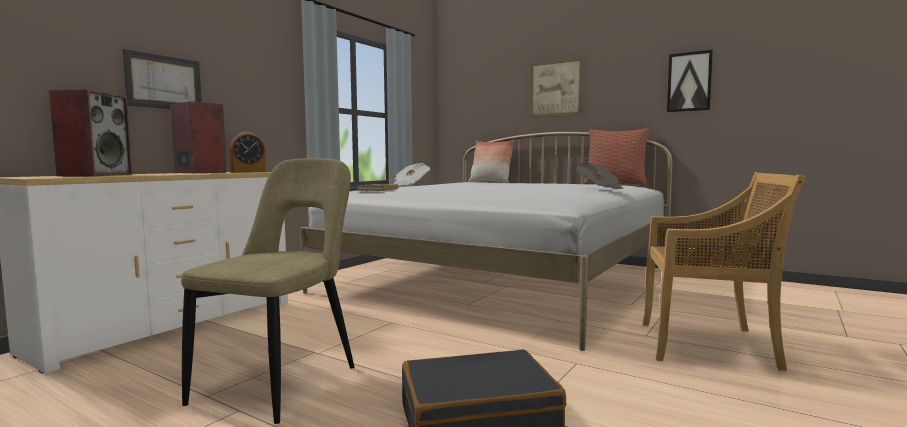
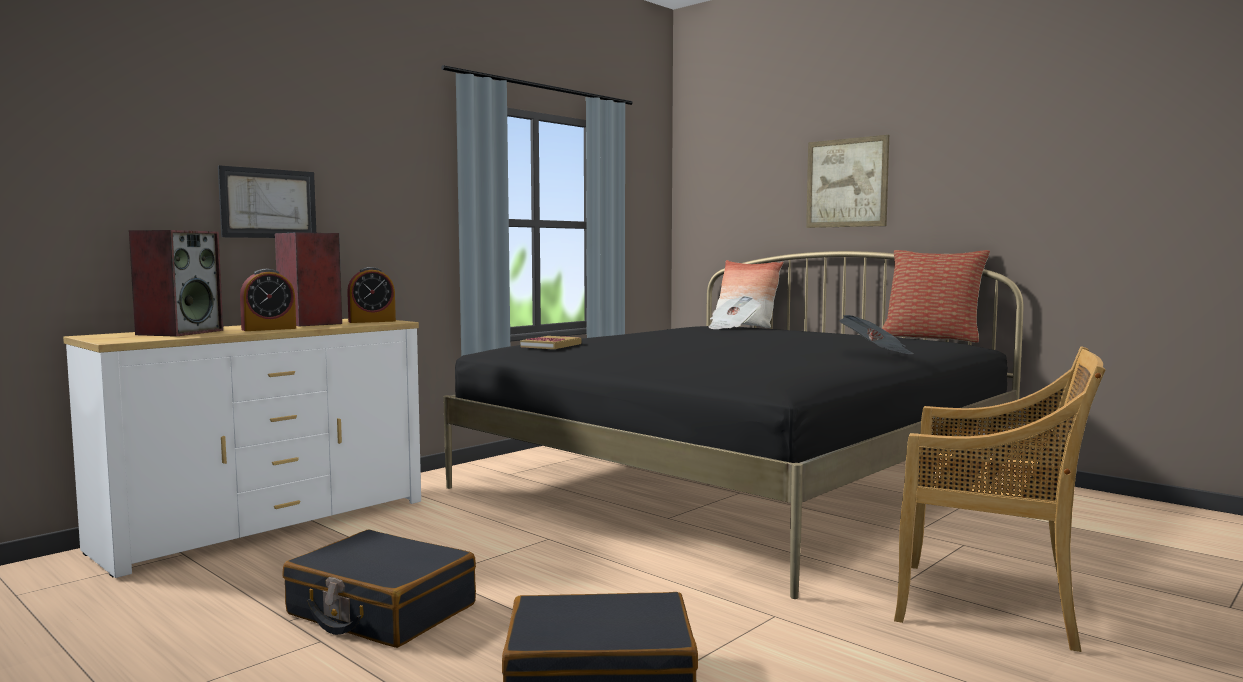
camera: 10 degrees right, 0 degrees up
(170, 174) = (269, 329): none -> alarm clock
(282, 382) = (381, 610): beige chair -> black suitcase
(410, 185) = (611, 333): newspaper -> newspaper (732, 327)
(502, 280) = (737, 482): white bed -> black bed
(689, 82) = (1052, 178): picture -> none

